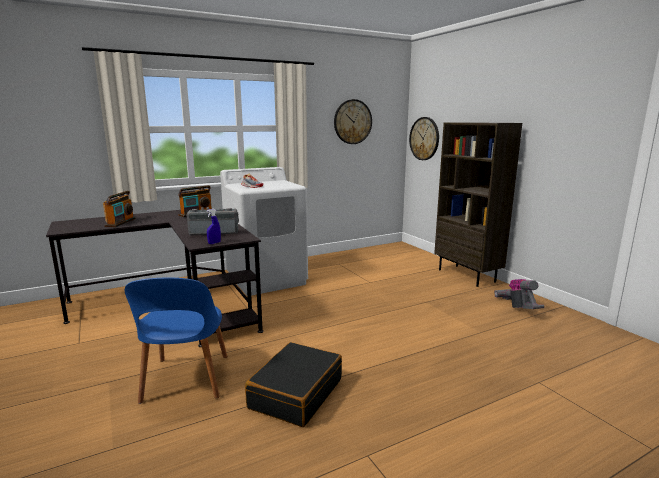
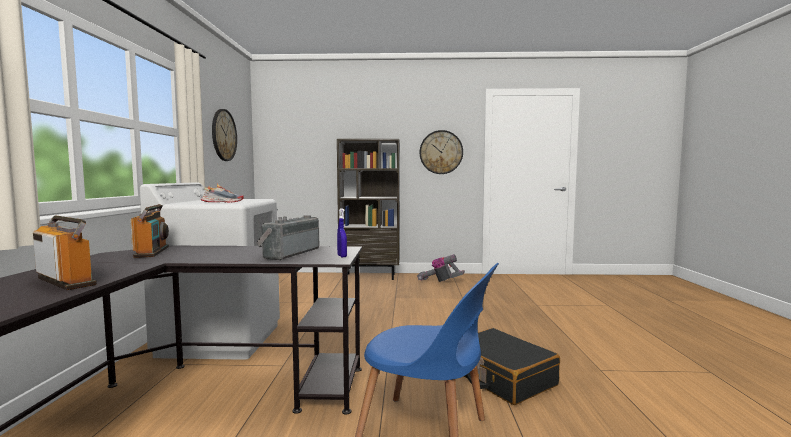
camera: 60 degrees left, 10 degrees down
(424, 138) = (282, 158): wall clock -> wall clock (441, 152)

